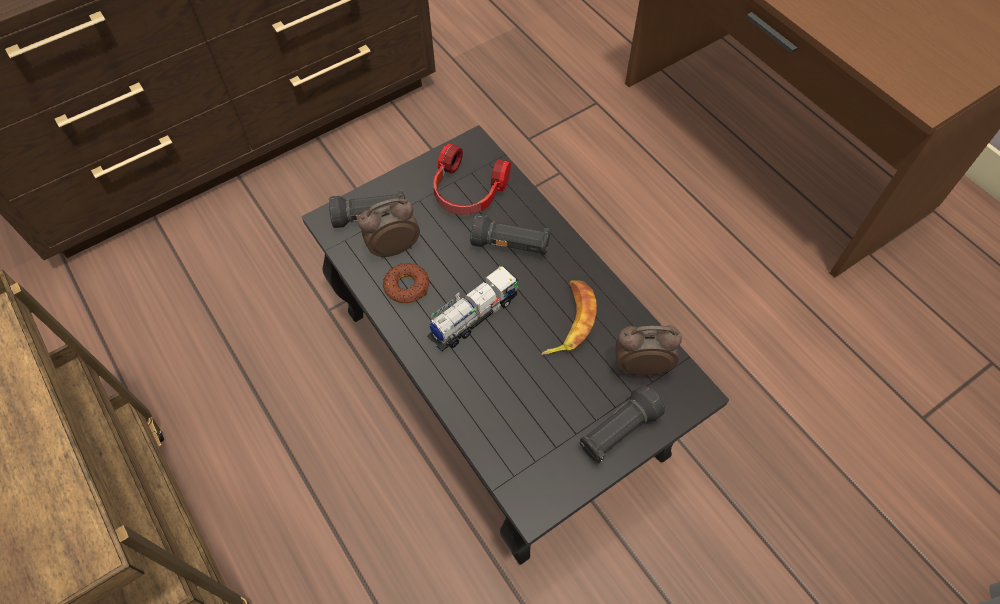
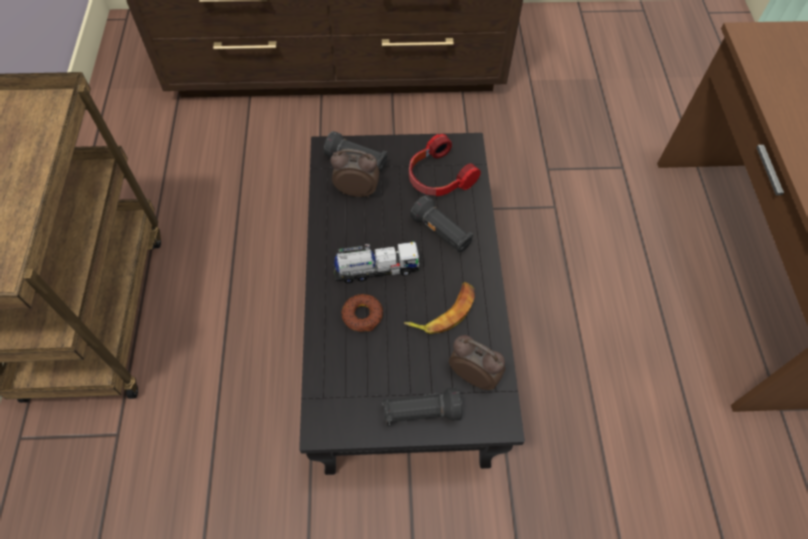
camera: 30 degrees right, 0 degrees up
(407, 286) = (346, 222): donut -> donut (362, 315)

